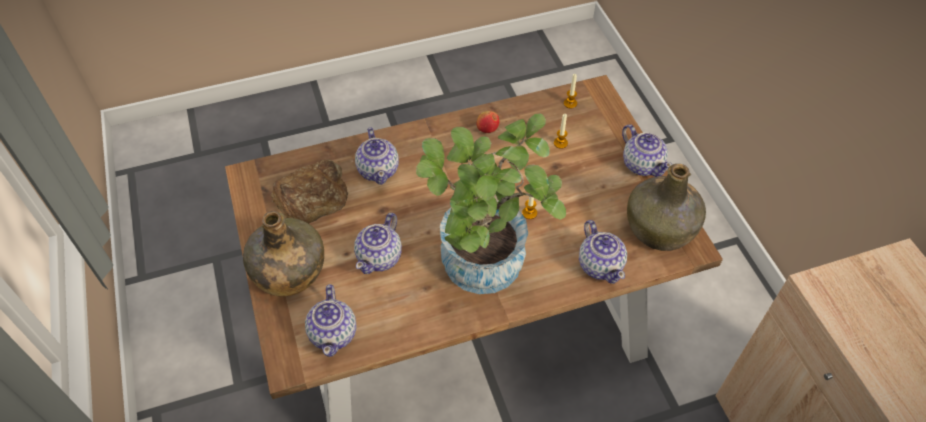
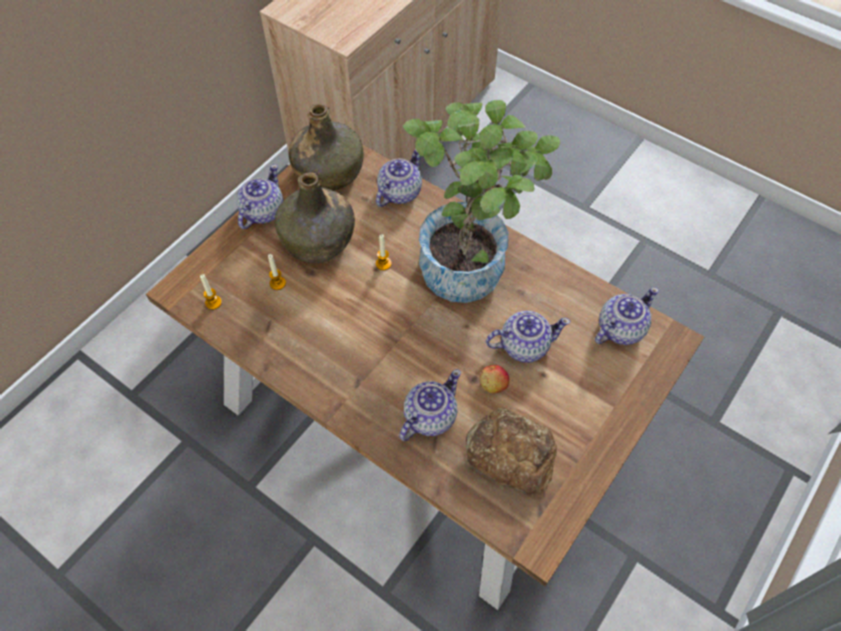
camera: 125 degrees left, 5 degrees up
(288, 271) = (602, 408): green bottle -> green bottle (318, 240)
(487, 128) = (299, 355): apple -> apple (493, 384)

